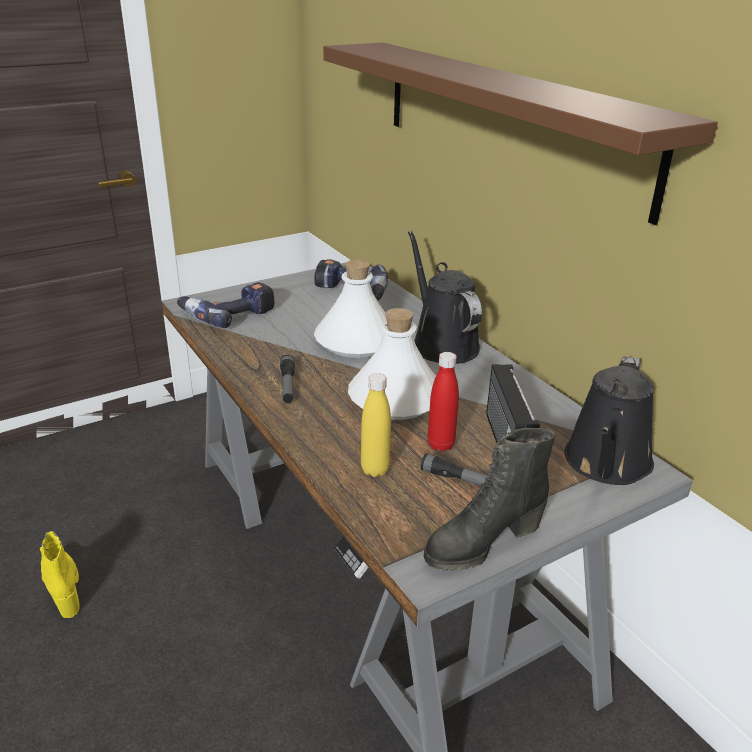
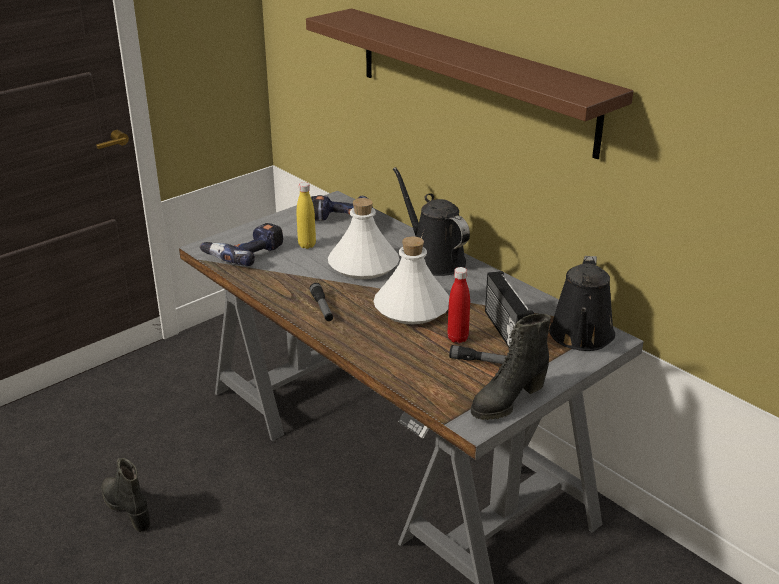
camera: 10 degrees left, 0 degrees up
(63, 587) = (127, 509): yellow boot -> black boot
(375, 469) = (415, 362): yellow bottle -> yellow bottle (307, 245)

